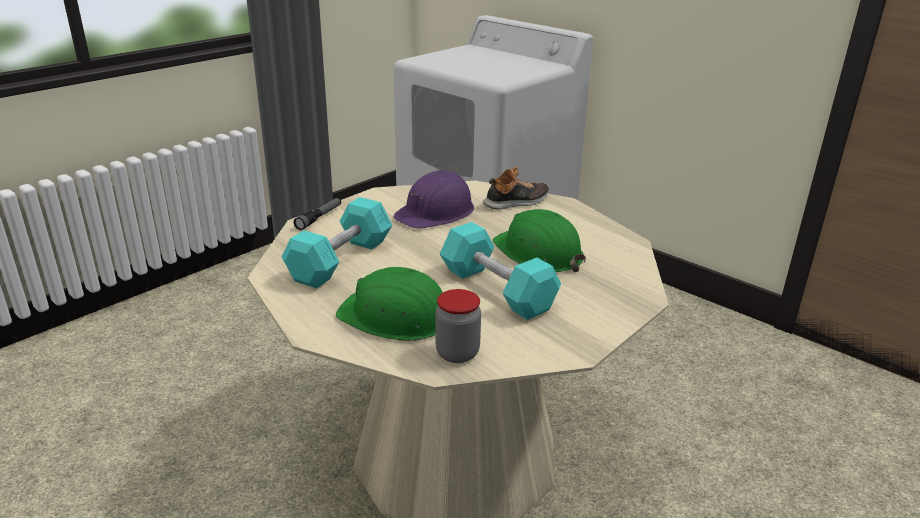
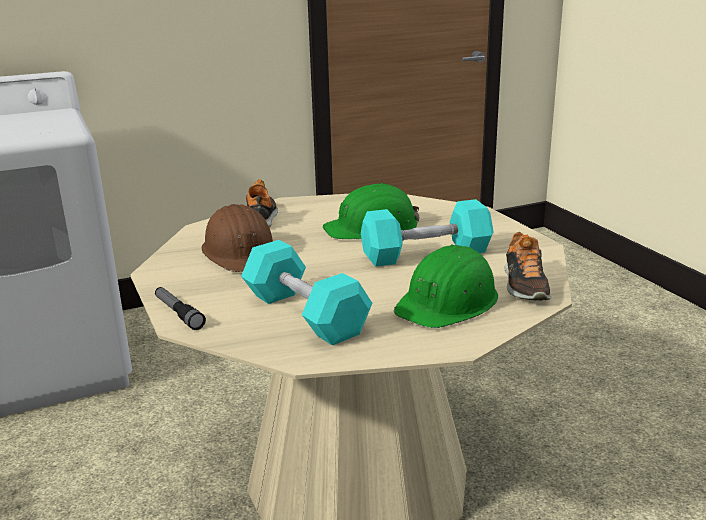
camera: 65 degrees left, 5 degrees down
(436, 212) = (241, 253): purple hard hat -> brown hard hat
(457, 353) = (524, 286): jar -> shoe

